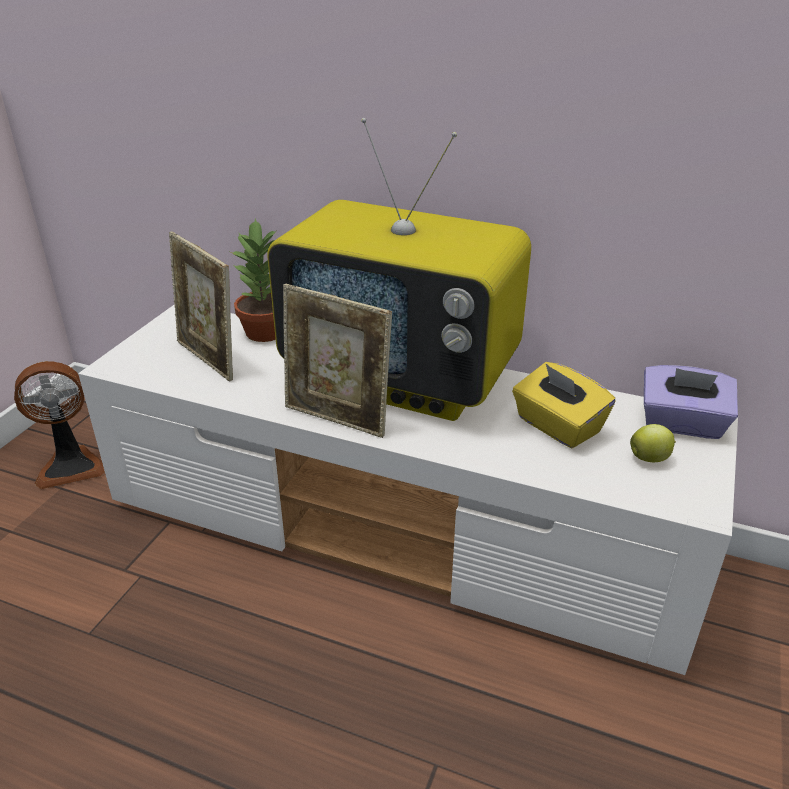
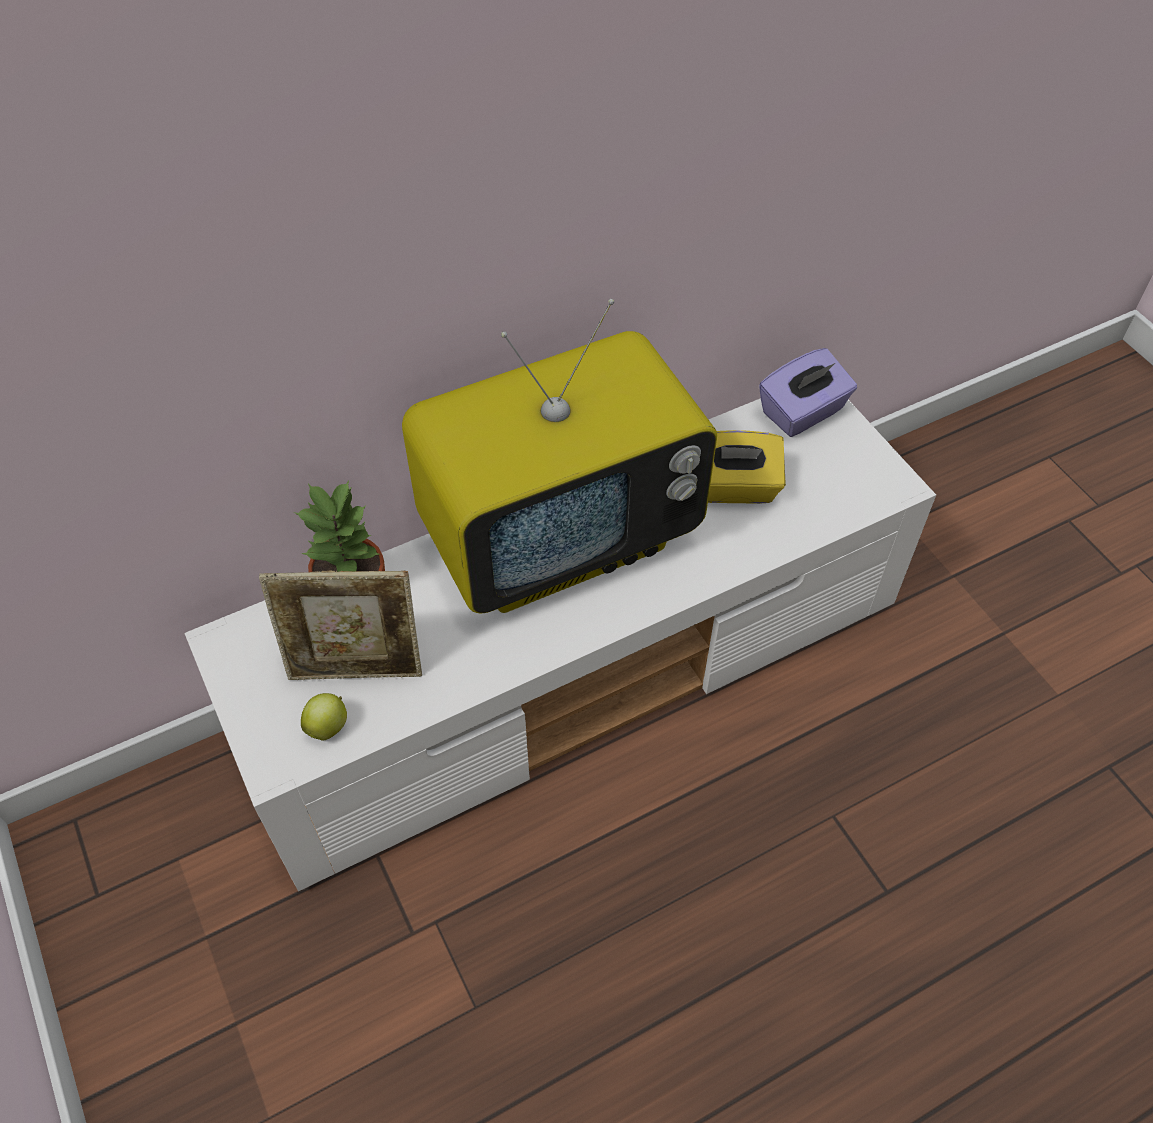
camera: 50 degrees left, 20 degrees up
(71, 466) = (173, 907): fan -> none
(337, 419) = (576, 629): picture frame -> none
(650, 458) = (823, 466): apple -> apple (328, 726)

